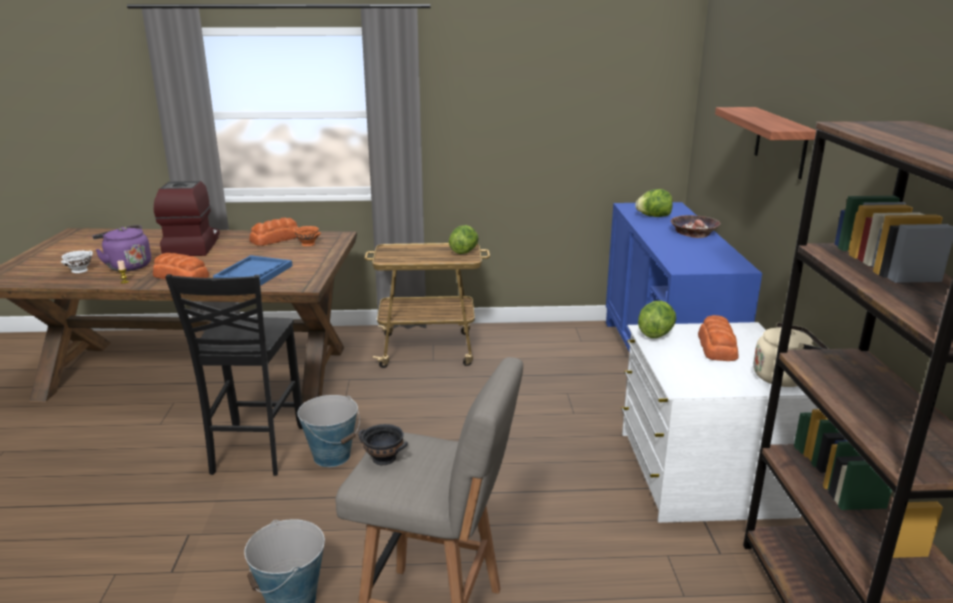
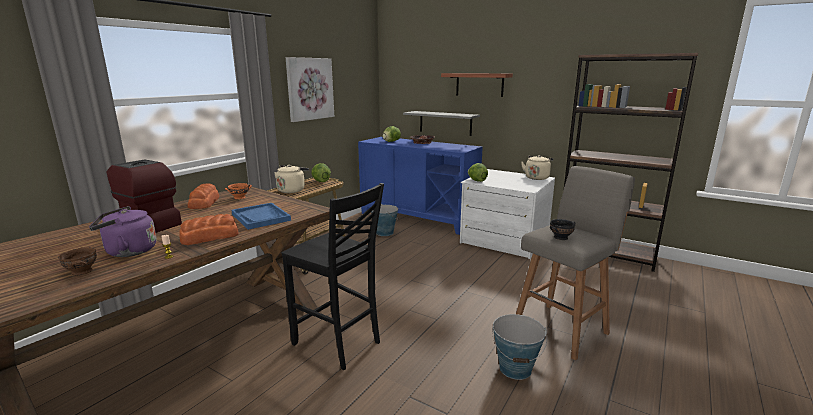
camera: 55 degrees left, 5 degrees down
(80, 270) = (82, 271): white bowl -> brown bowl
(332, 456) = (383, 317): bucket -> bucket (384, 233)
(407, 253) = (292, 190): none -> beige kettle
(512, 109) = (309, 89): none -> picture
(717, 346) = (501, 177): bread -> none
(738, 205) = (445, 123): none -> grey shelf

